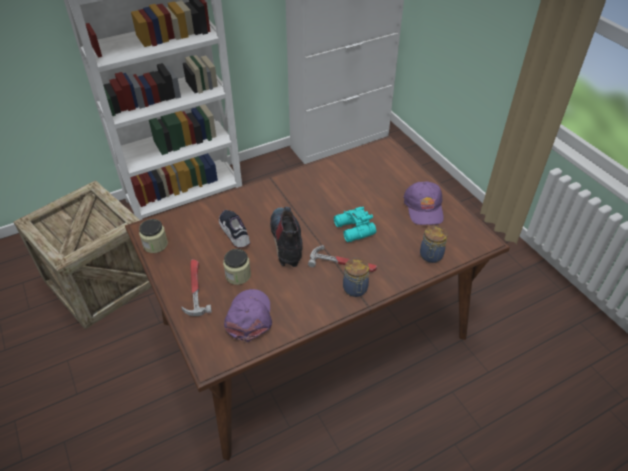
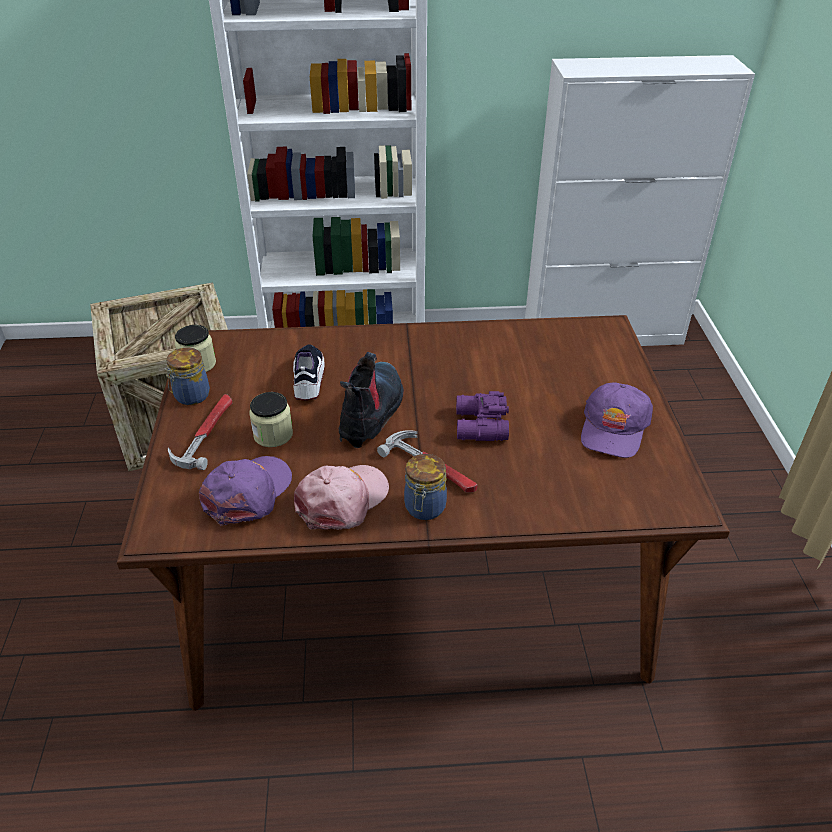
camera: 25 degrees right, 5 degrees down
(307, 301) = (342, 500): none -> pink cap
(353, 230) = (479, 426): turquoise binoculars -> purple binoculars
(430, 256) = (578, 500): jar -> jar (191, 396)

